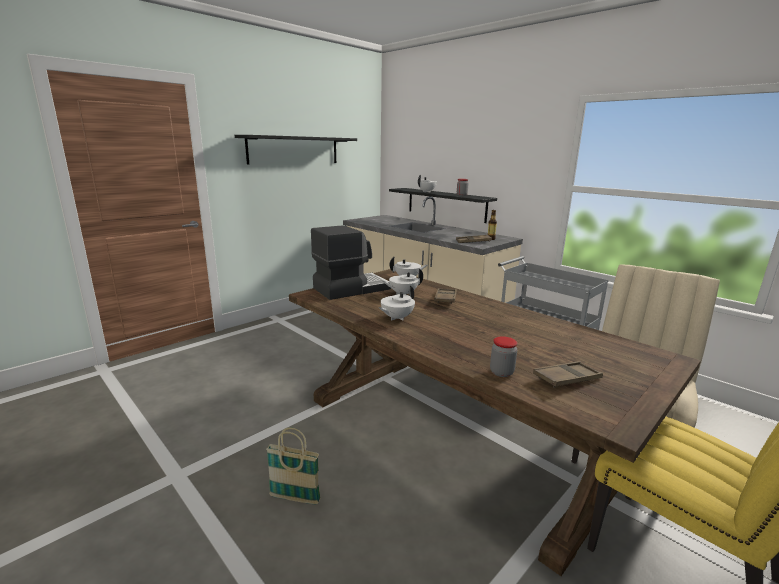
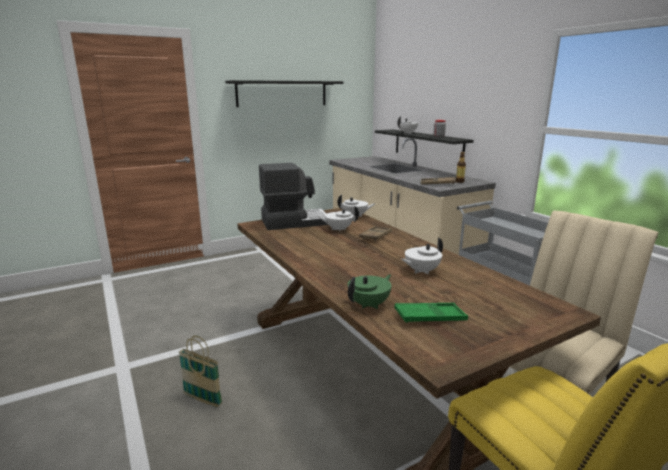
camera: 15 degrees right, 0 degrees up
(396, 318) = (314, 250): white teapot -> white teapot (421, 271)
(501, 372) = (369, 305): jar -> green teapot
(567, 378) = (430, 317): brown tray -> green tray

